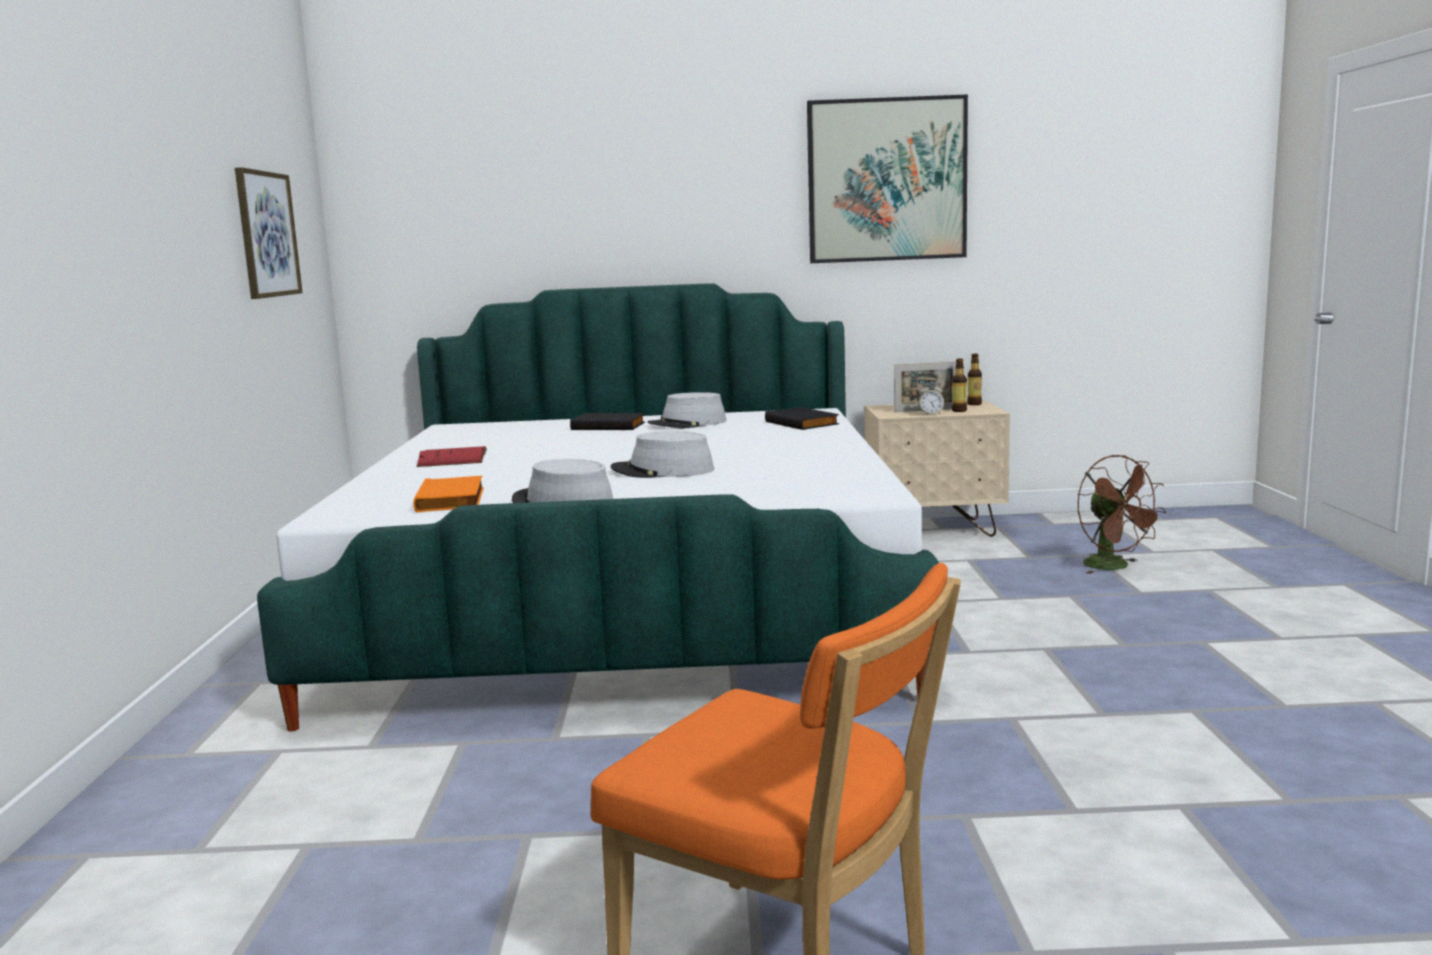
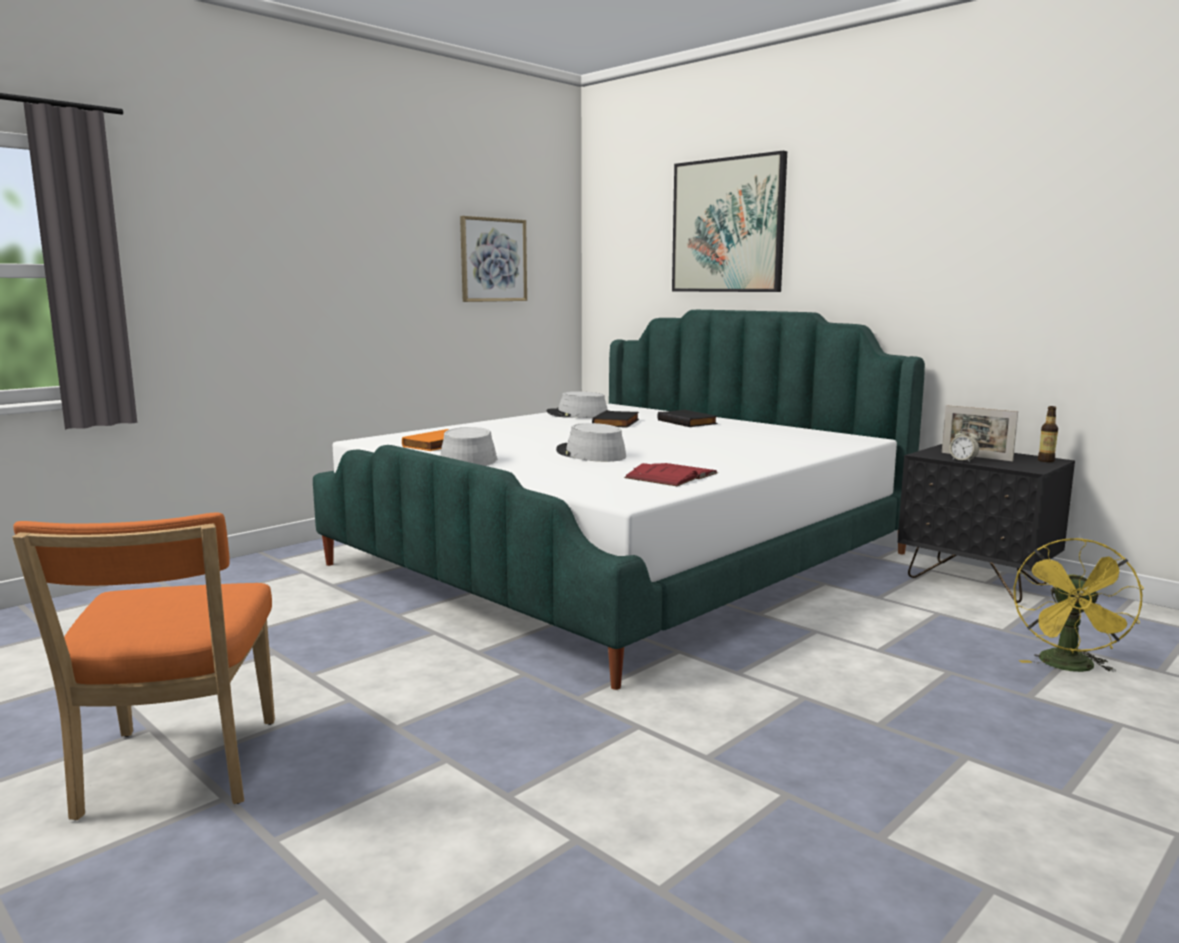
camera: 45 degrees right, 0 degrees up
(453, 458) = (535, 423): red book -> red book (671, 475)
(687, 423) = (738, 430): grey hat -> grey hat (577, 415)
(803, 423) = (814, 445): black book -> black book (617, 423)
(886, 180) = (989, 217): picture -> picture (728, 226)
(934, 529) = (977, 581): beige nightstand -> black nightstand
(959, 411) = (1003, 463): bottle -> none
(1114, 567) = (1069, 667): brown fan -> yellow fan

